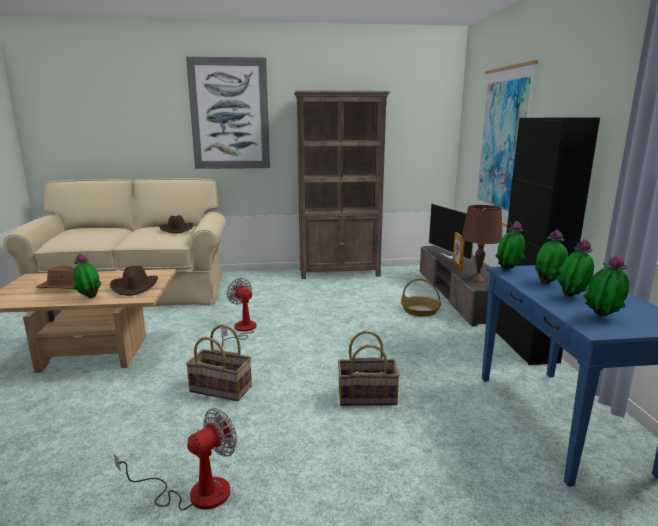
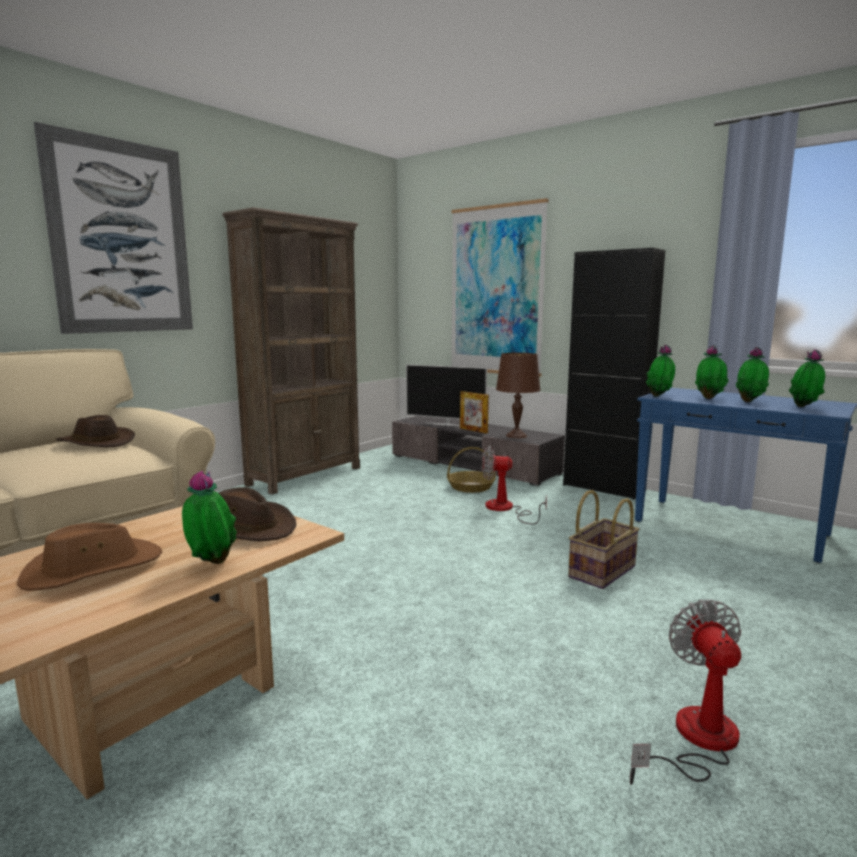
camera: 45 degrees left, 5 degrees down
(221, 388) = (465, 636): basket -> none
(242, 330) = (332, 570): fan -> fan (505, 509)

